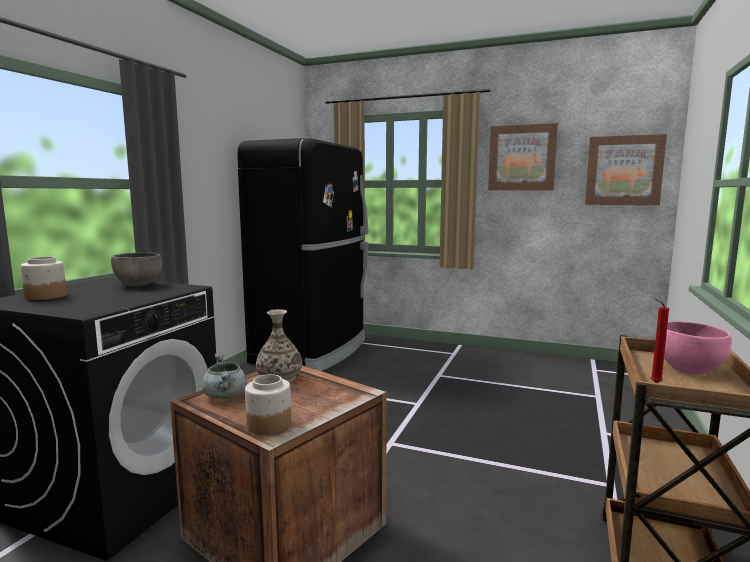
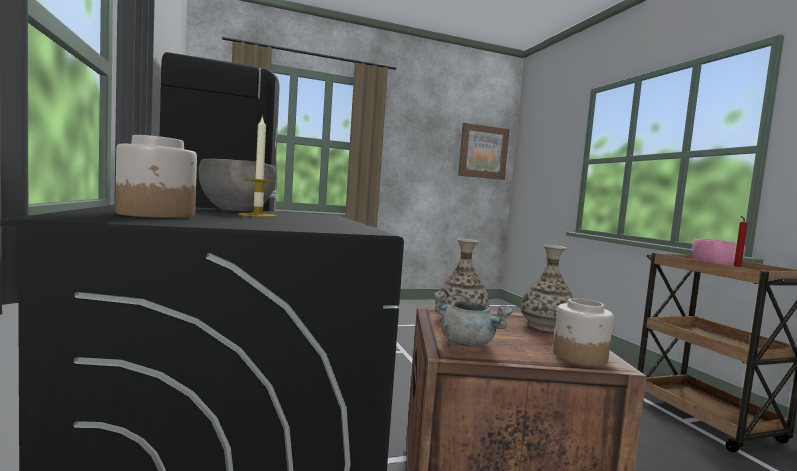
camera: 40 degrees left, 5 degrees down
(116, 292) = (258, 215): none -> candle
(331, 398) = (546, 326): none -> vase
(522, 158) = (414, 132): picture -> none

